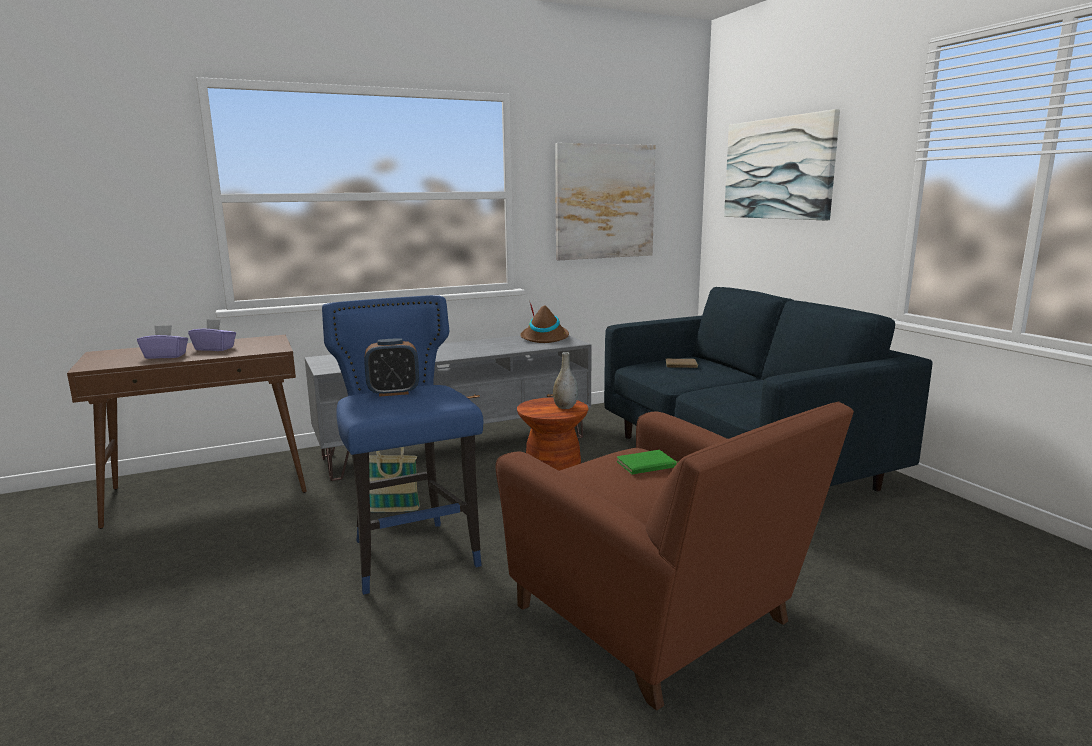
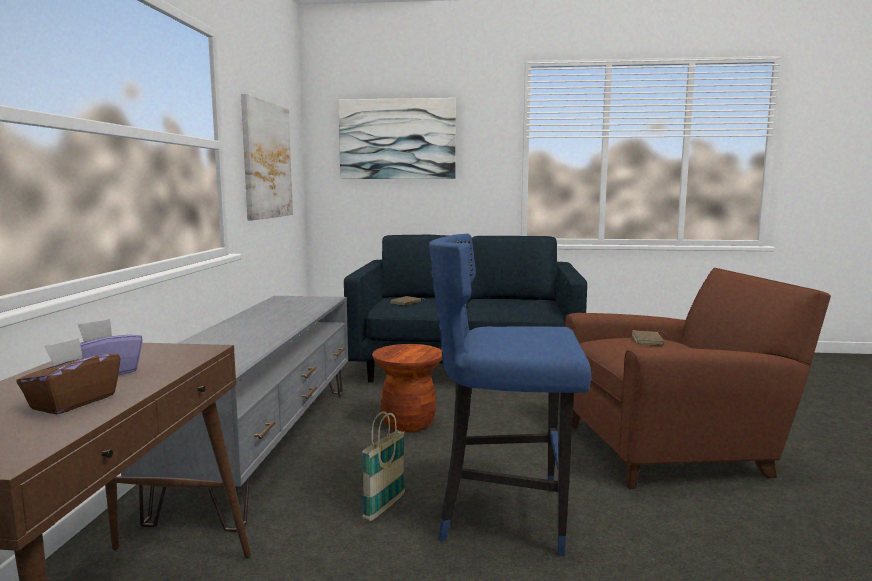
camera: 60 degrees left, 5 degrees down
(165, 356) = (73, 402): purple tissue box -> brown tissue box
(393, 392) = (505, 335): alarm clock -> none
(544, 338) = (289, 301): brown hat -> none
(565, 407) = (416, 349): grey vase -> none
(647, 466) = (649, 340): green book -> brown book

